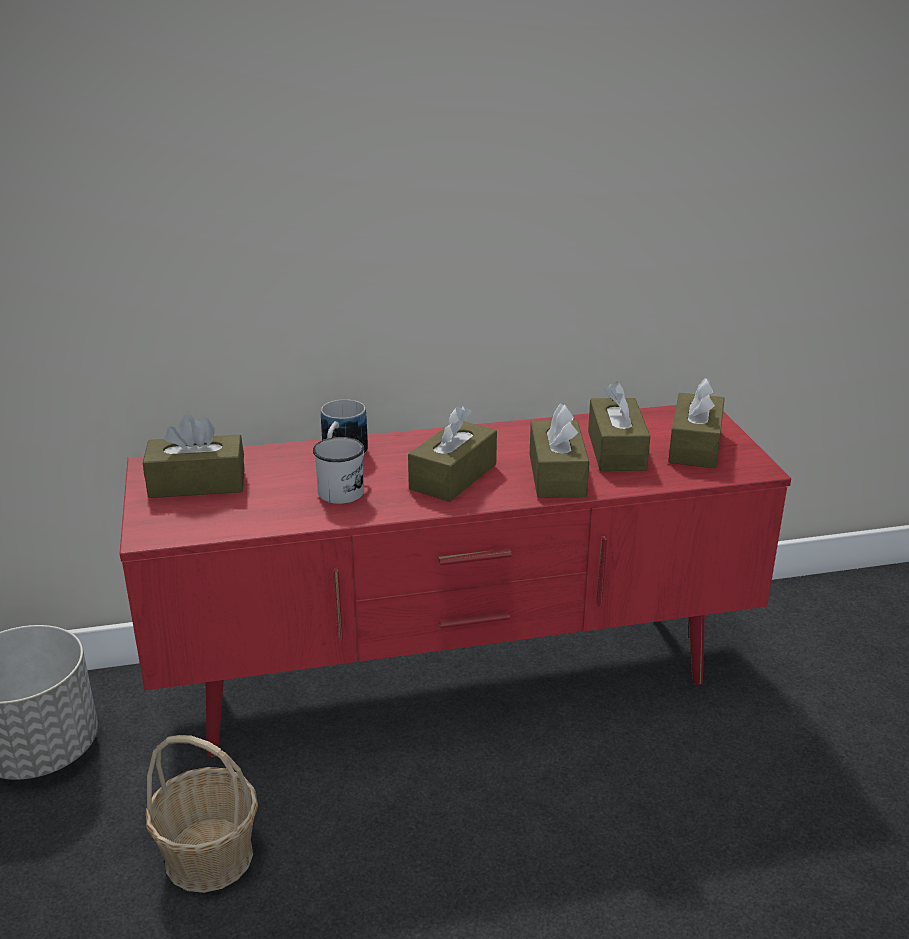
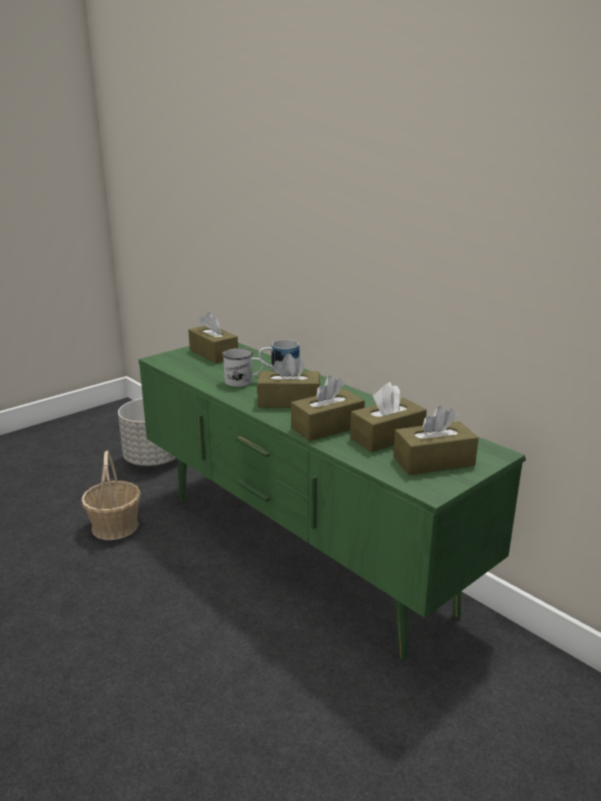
camera: 60 degrees right, 5 degrees down
(454, 684) = (300, 552): red tv stand -> green tv stand

